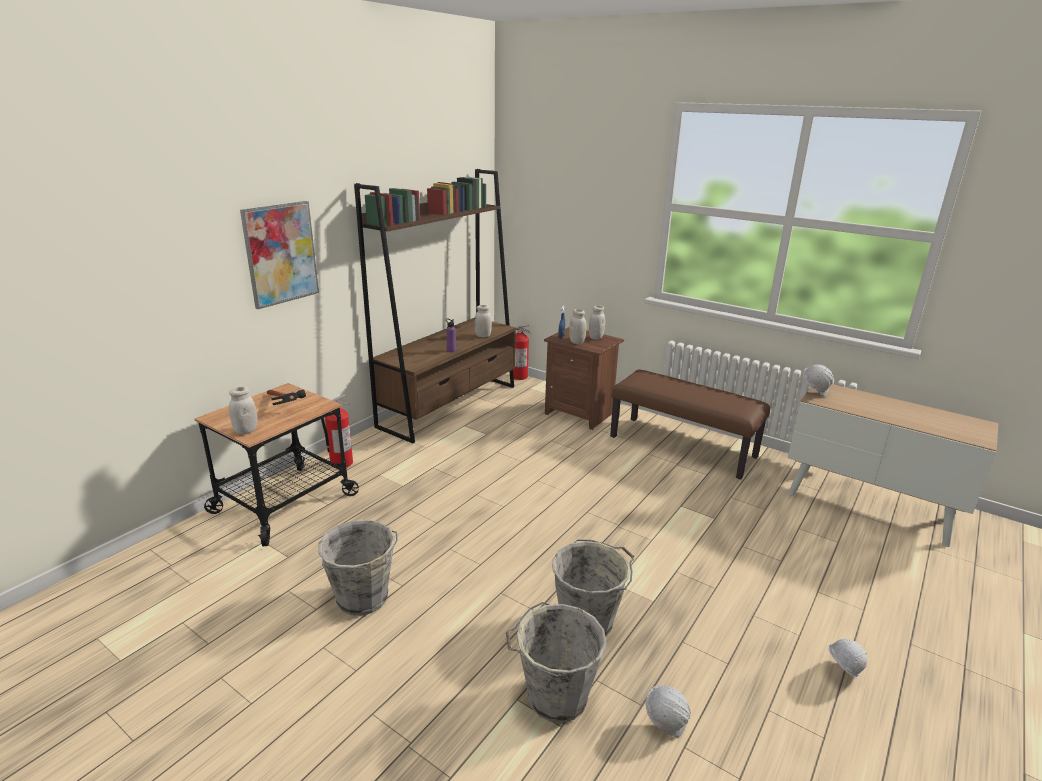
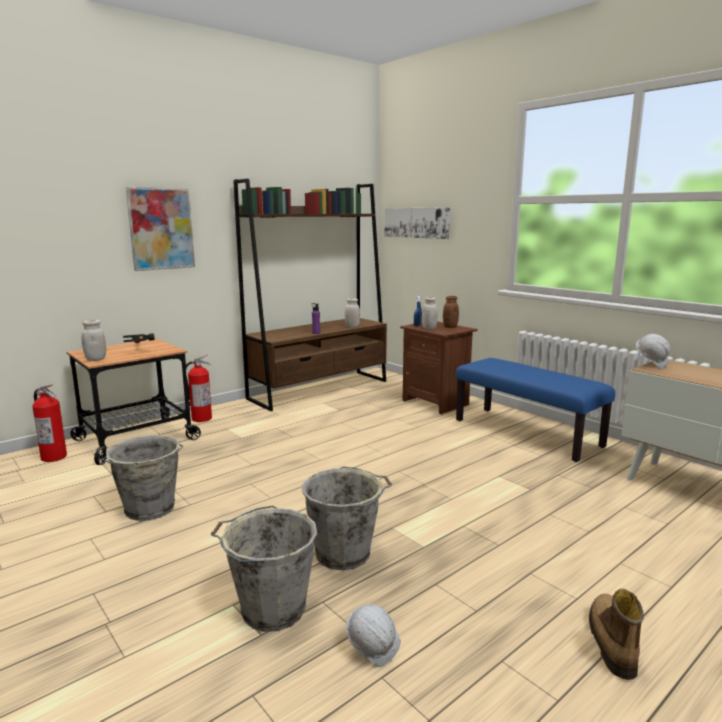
camera: 15 degrees right, 10 degrees down
(519, 376) = (395, 375): fire extinguisher -> fire extinguisher (54, 457)
(545, 214) = (416, 222): none -> picture
(596, 337) = (450, 327): white jar -> brown jar
(683, 447) = (527, 433): brown bench -> blue bench
(839, 673) = (610, 641): white hard hat -> boot

